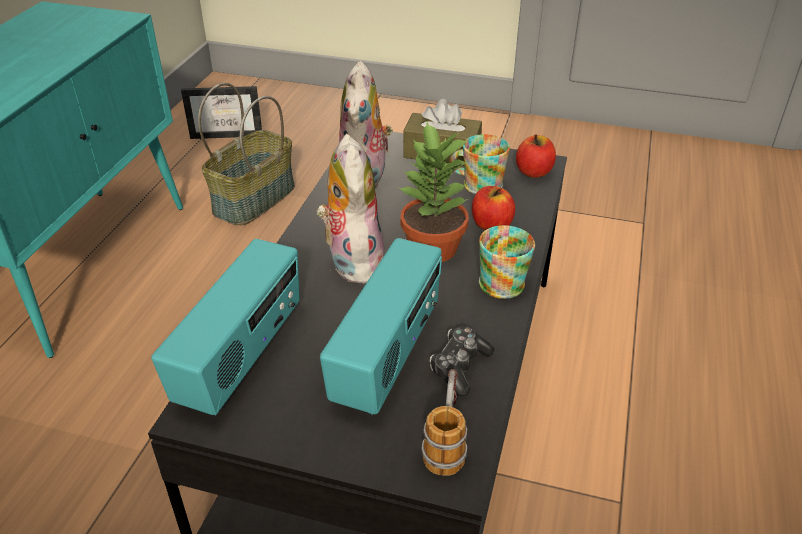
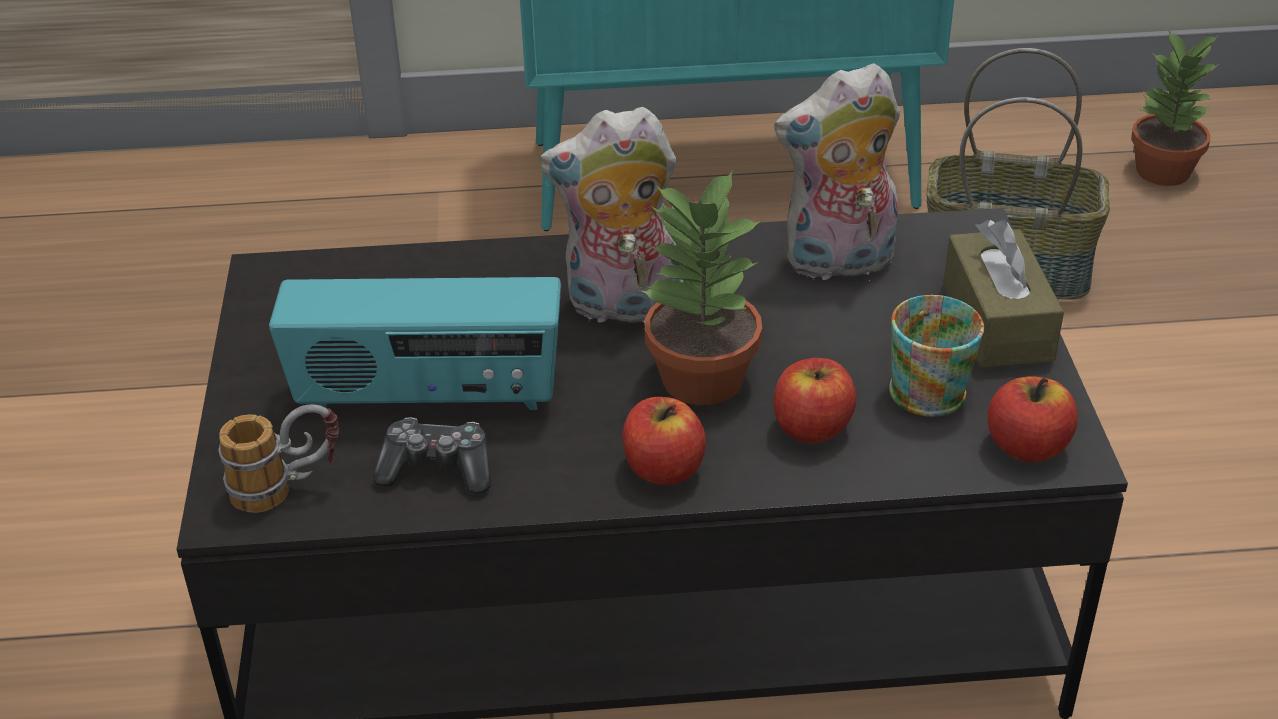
camera: 70 degrees right, 0 degrees up
(228, 133) = (1164, 172): picture frame -> potted plant
(242, 358) = (375, 278): radio -> none
(352, 260) = (622, 307): plush toy -> plush toy turned 150 degrees counterclockwise
(500, 279) = (663, 469): mug -> apple

